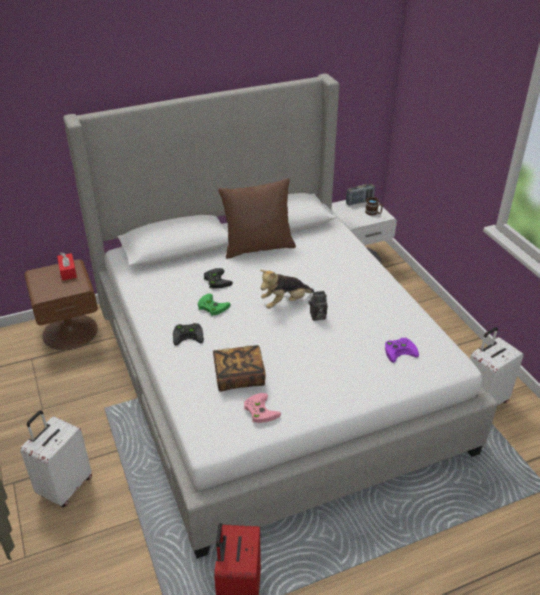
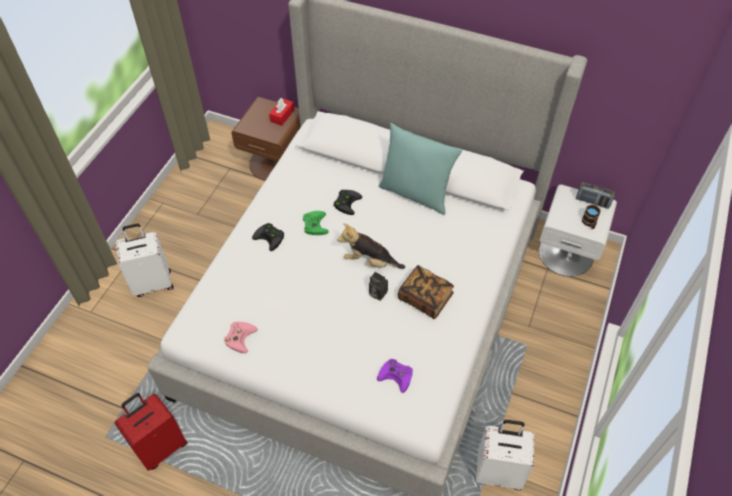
camera: 45 degrees right, 15 degrees up
(239, 377) = (258, 300): book -> book (425, 298)
(258, 247) = (415, 193): brown pillow -> turquoise pillow

